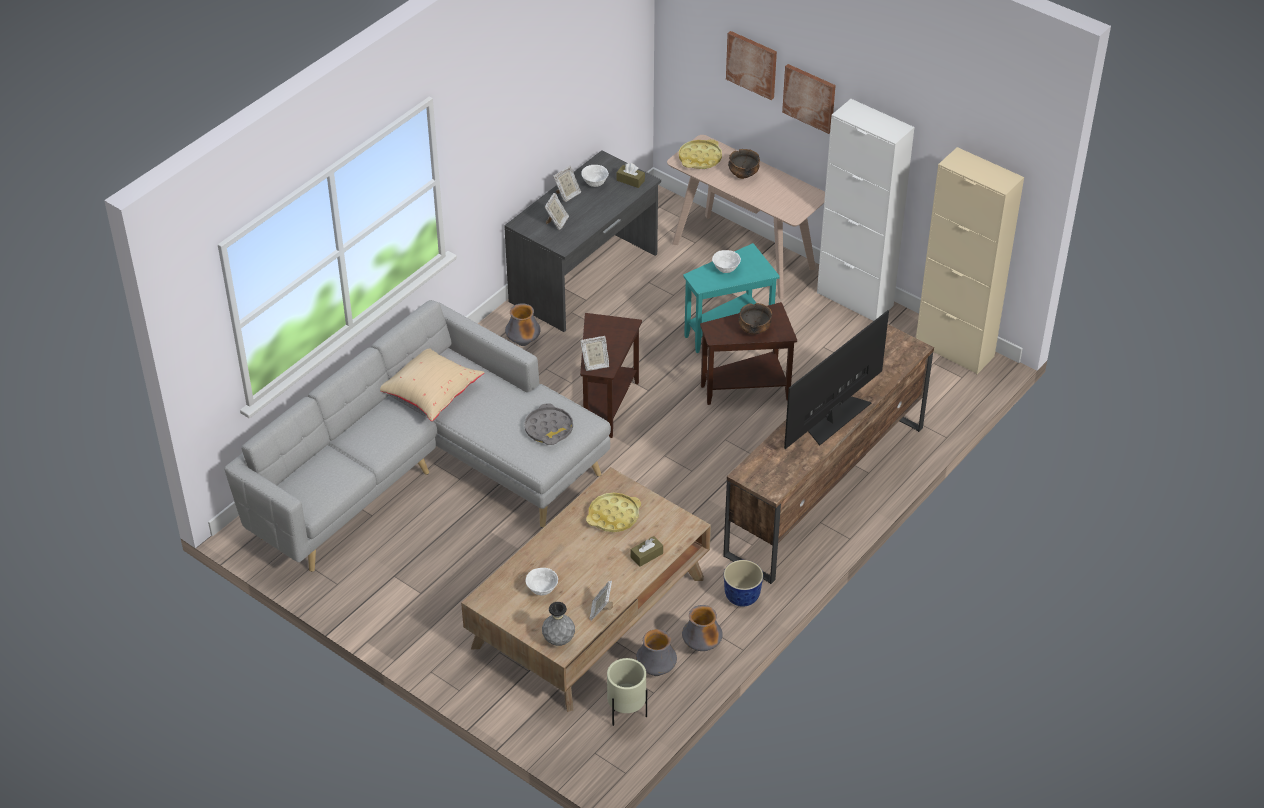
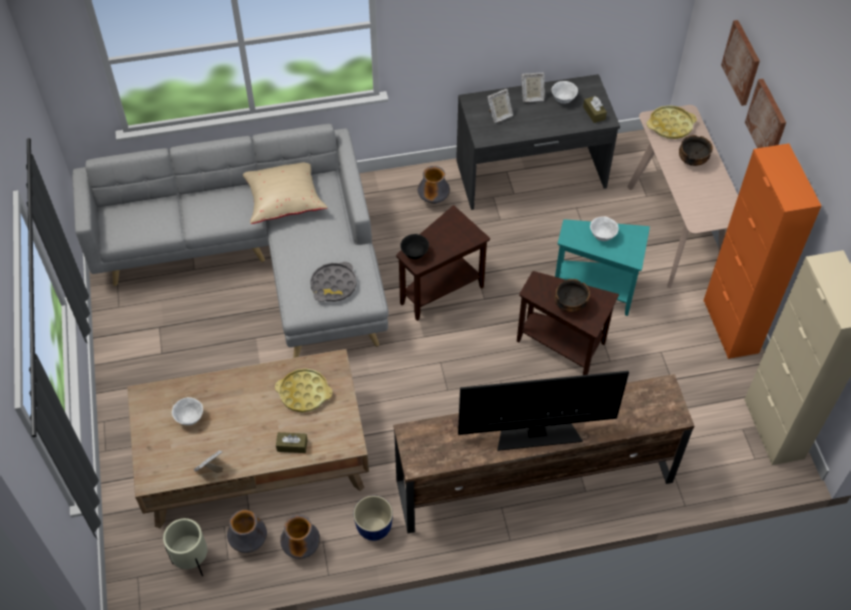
camera: 40 degrees right, 10 degrees up
(558, 640) = (156, 470): grey vase -> none
(595, 364) = (414, 253): picture frame -> black bowl
(855, 299) = (730, 326): white cabinet -> orange cabinet

